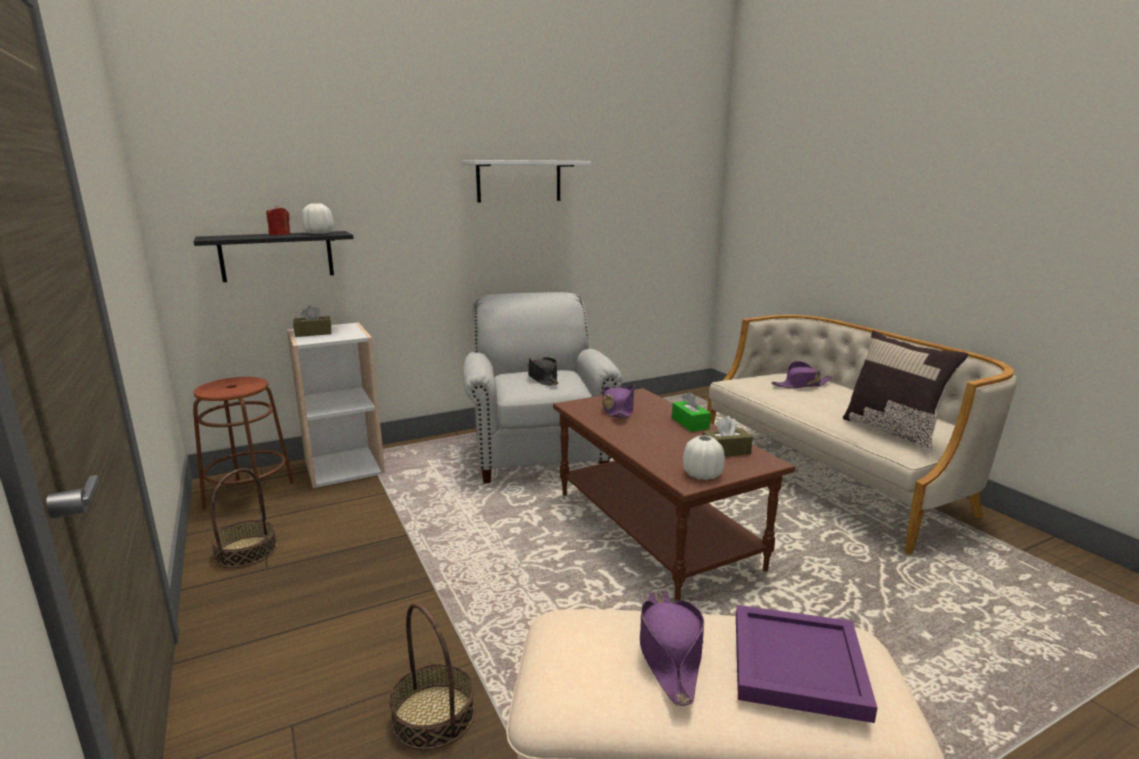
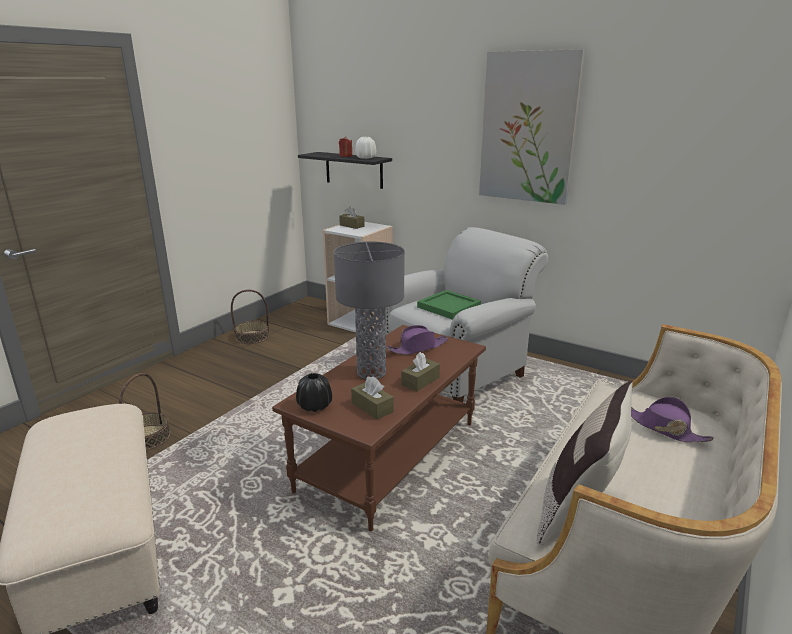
camera: 60 degrees right, 5 degrees up
(250, 495) = (304, 314): brown stool -> none
(519, 181) = (528, 128): white shelf -> picture
(542, 378) = (447, 307): black hat -> green tray
(652, 437) = (371, 373): none -> grey table lamp
(669, 652) = (79, 442): purple hat -> none
(690, 423) = (420, 381): green tissue box -> brown tissue box
(702, 474) = (314, 406): white vase -> black vase
(795, 663) = (72, 488): purple tray -> none

